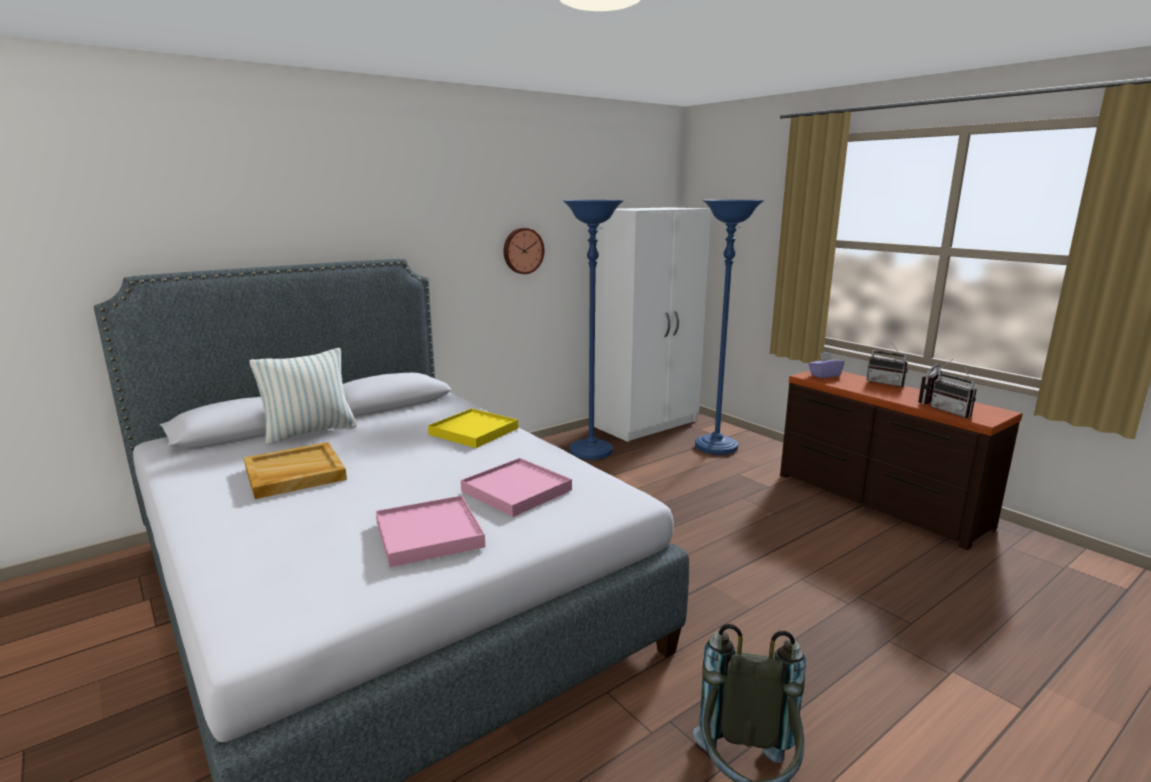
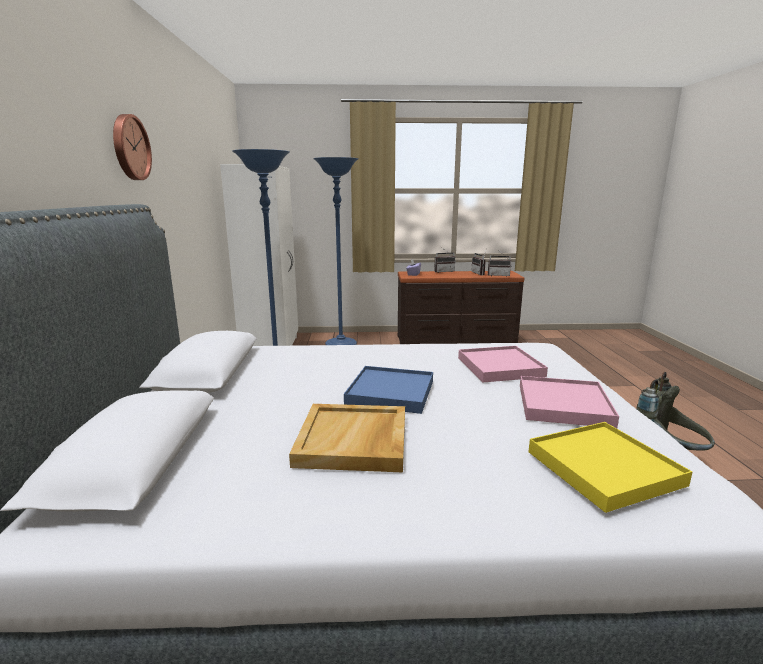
camera: 55 degrees left, 0 degrees up
(310, 432) = (227, 417): pillow -> none
(394, 463) = (390, 393): none -> blue tray
(474, 431) = (357, 356): yellow tray -> yellow tray (603, 468)
(522, 250) = (190, 201): wall clock -> wall clock (129, 147)

